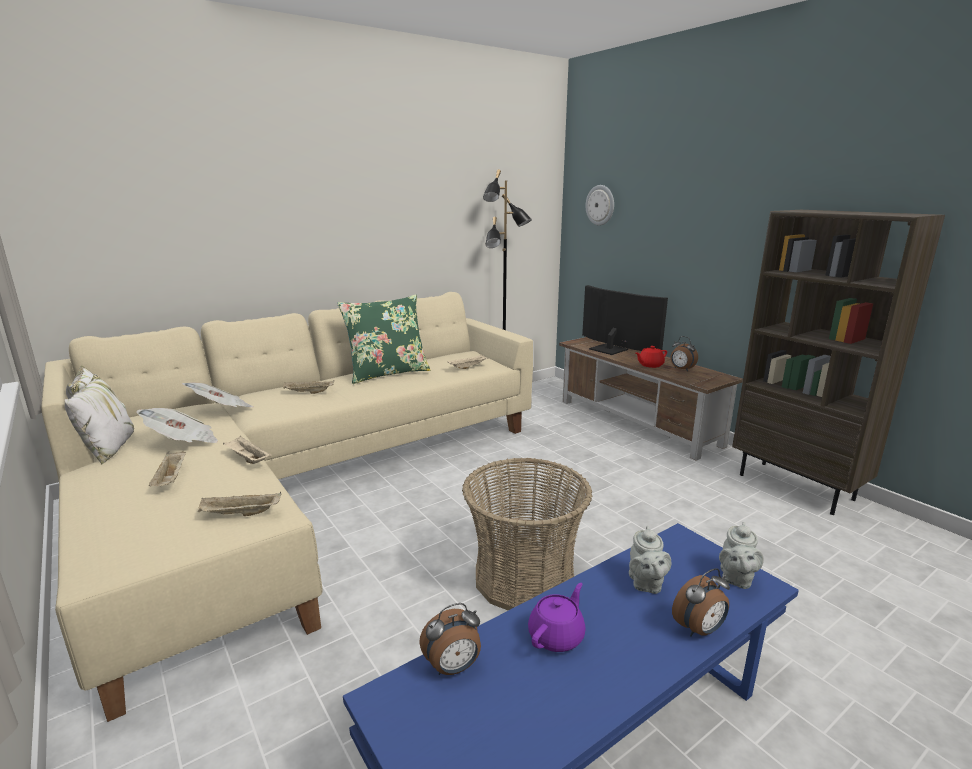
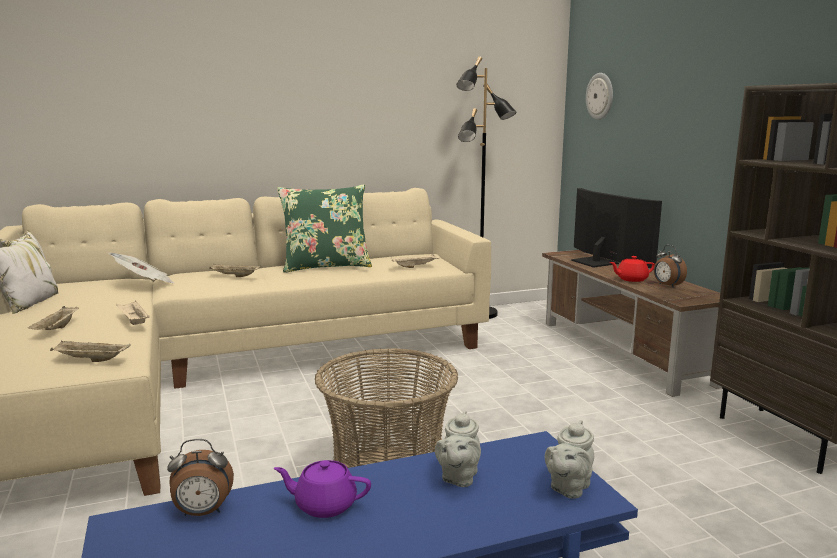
camera: 15 degrees right, 5 degrees down
(183, 442) = (91, 304): newspaper -> none
(557, 636) = (324, 505): purple teapot -> purple teapot turned 135 degrees counterclockwise
(699, 630) = (482, 525): alarm clock -> none

